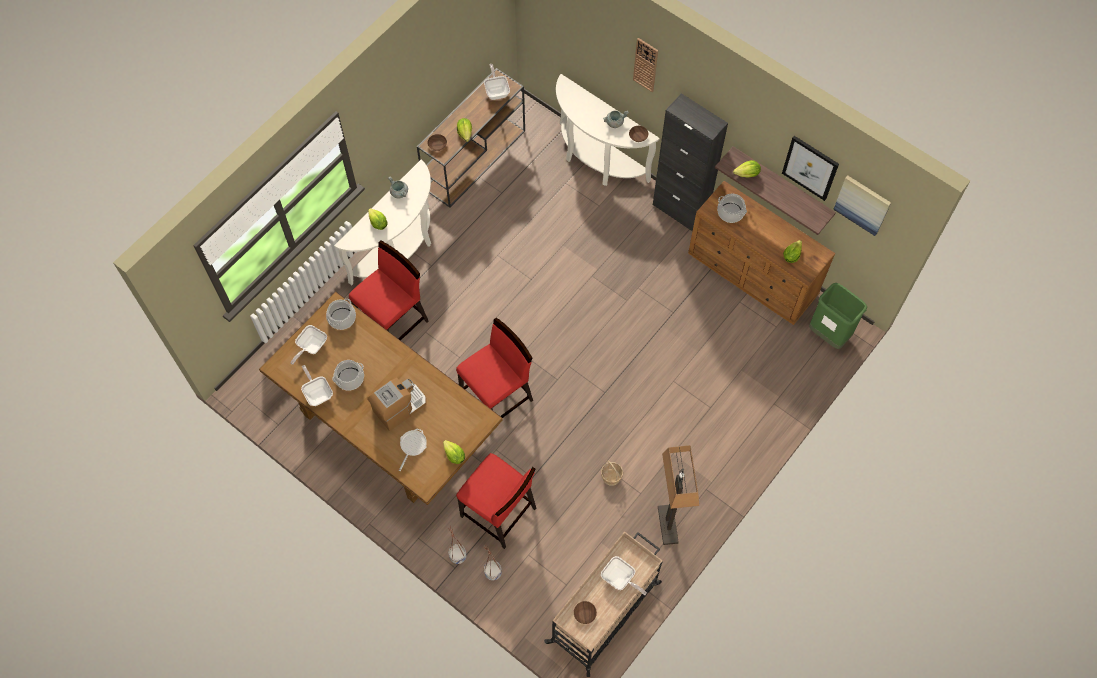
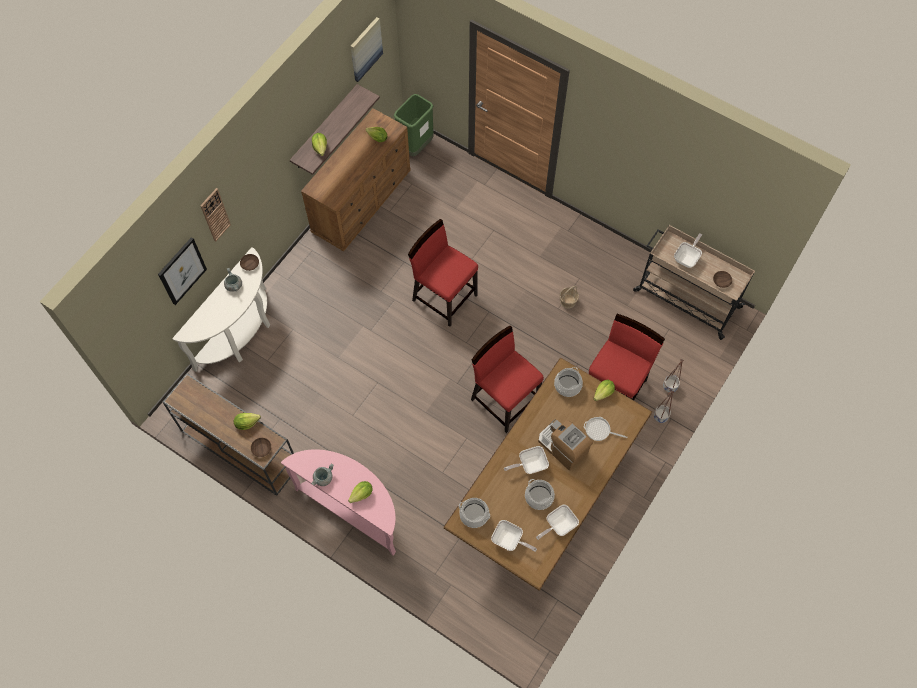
camera: 95 degrees left, 0 degrees up
(394, 323) = (435, 503): red chair -> red chair (444, 297)
(400, 252) = (353, 509): white console table -> pink console table
(497, 91) = (192, 398): frying pan -> frying pan (529, 464)
(667, 524) = (603, 257): floor lamp -> none
(680, 211) = (297, 261): black cabinet -> none
(730, 212) = (335, 184): cooking pot -> cooking pot (567, 385)
(810, 167) = (332, 82): picture -> picture (182, 270)

